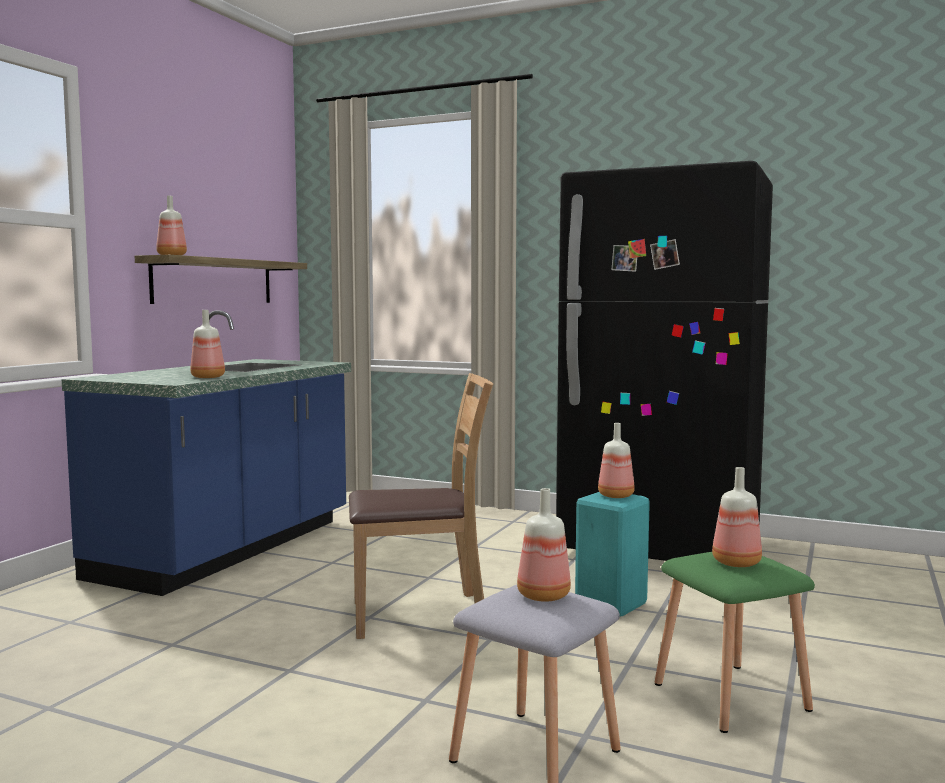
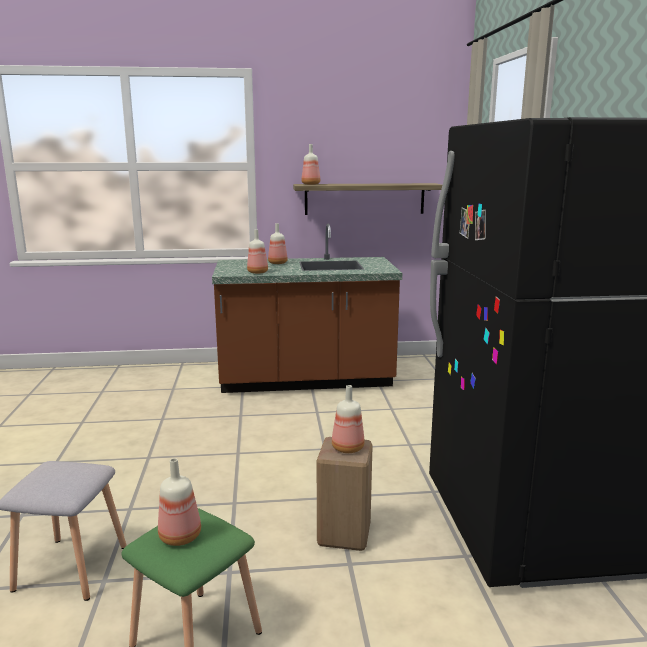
camera: 60 degrees right, 10 degrees up
(228, 549) = (306, 380): blue counter -> brown counter
(421, 615) = (254, 467): brown chair -> none
(542, 596) = (65, 476): bottle -> bottle (277, 263)
(613, 604) = (345, 536): turquoise stool -> beige stool

